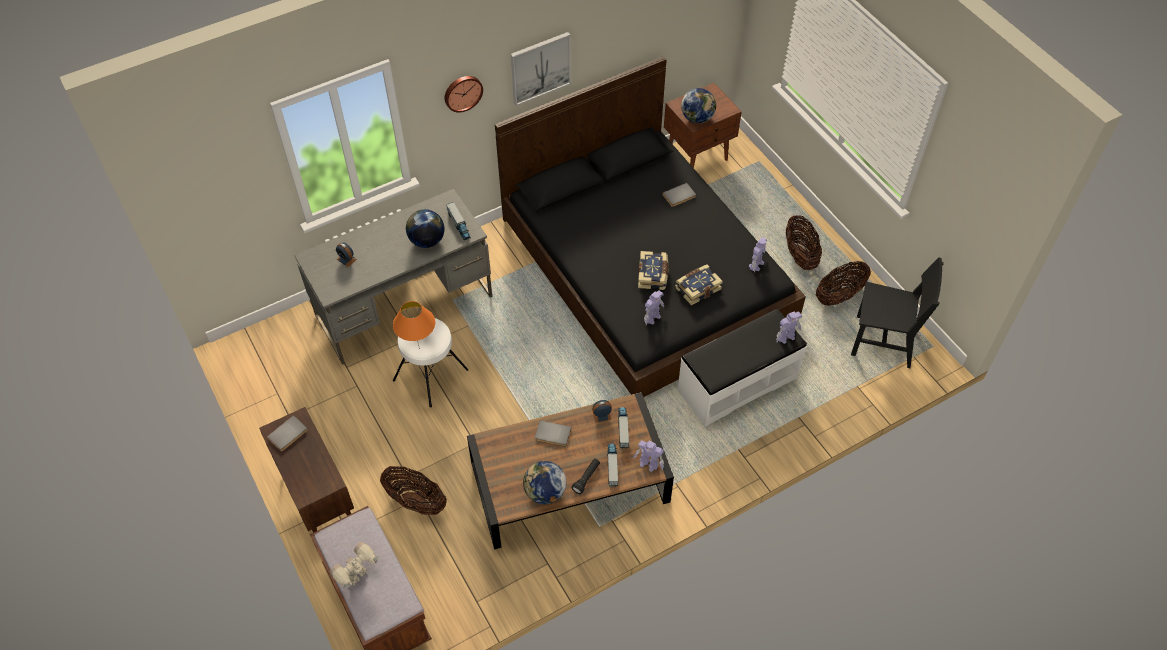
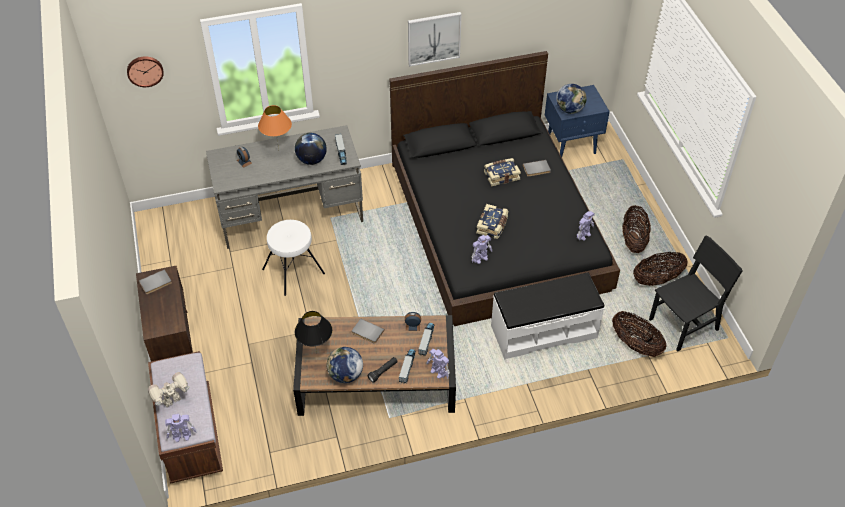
camera: 15 degrees right, 5 degrees down
(416, 501) = (248, 364): basket -> basket (635, 345)
(419, 348) = (281, 242): orange table lamp -> orange table lamp (278, 150)
(462, 92) = (363, 45): wall clock -> wall clock (145, 70)
(503, 474) = (316, 353): none -> black table lamp
(697, 288) = (526, 243): book -> book (501, 175)
(698, 155) = (572, 145): brown nightstand -> blue nightstand
(786, 337) = (588, 296): toy robot -> toy robot (182, 436)
(883, 341) = (683, 324): black chair -> black chair turned 60 degrees counterclockwise

